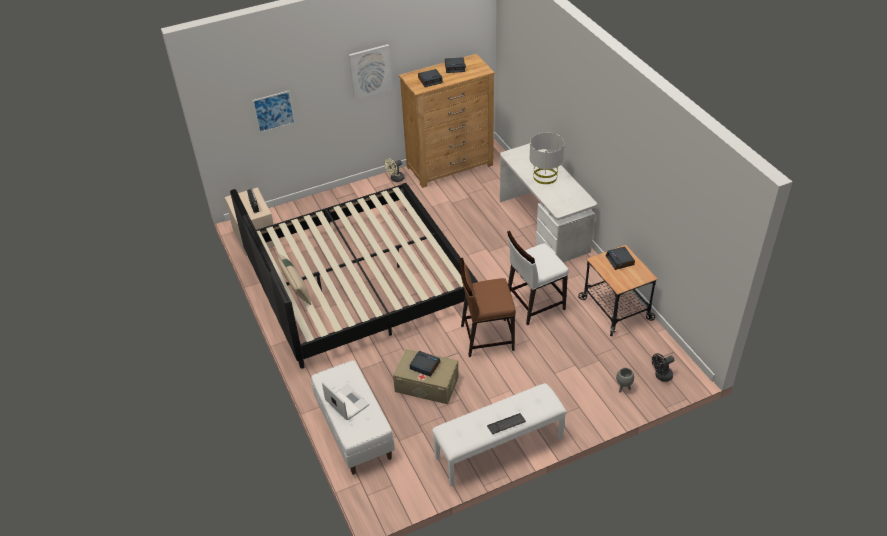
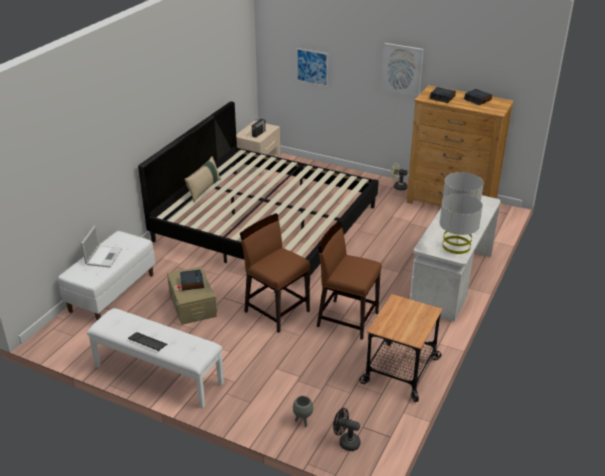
camera: 50 degrees right, 10 degrees down
(534, 304) = (347, 319): white chair -> brown chair
(573, 195) = (456, 246): none -> grey table lamp
(620, 261) = (415, 314): alarm clock -> none

